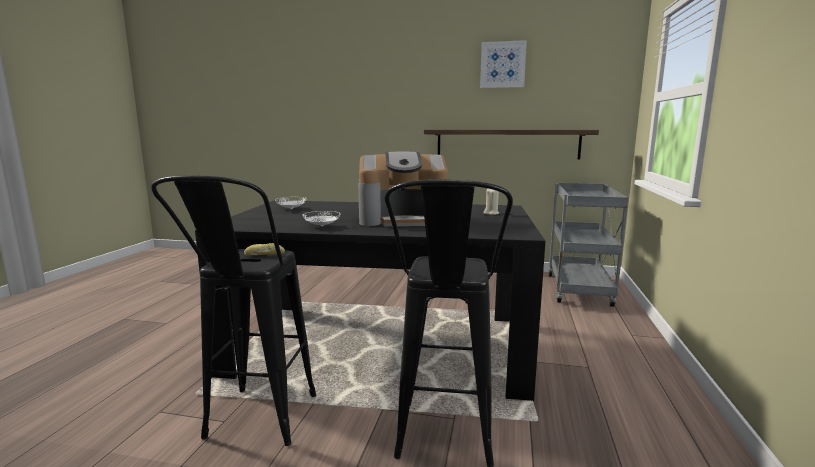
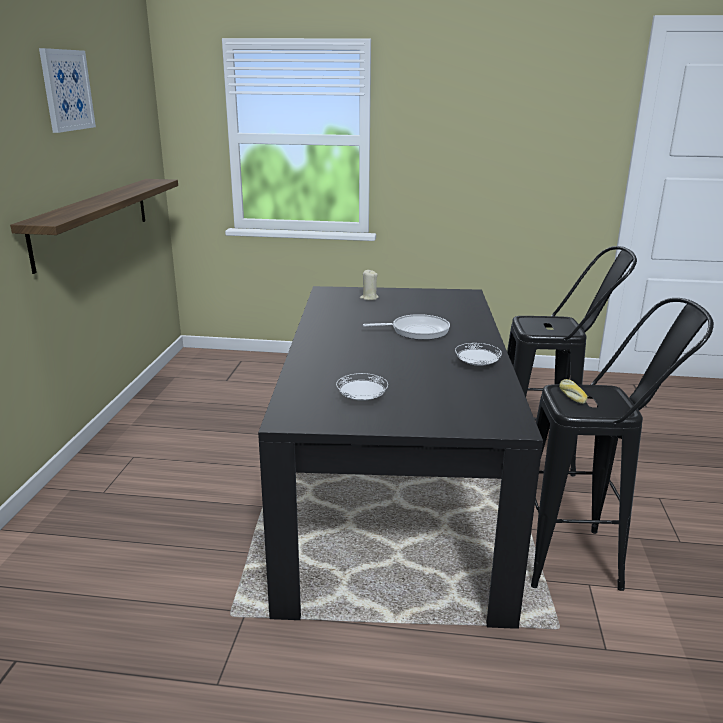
camera: 95 degrees left, 10 degrees up
(403, 219) = (416, 331): coffee machine -> frying pan
(580, 291) = (226, 372): grey cart -> none

